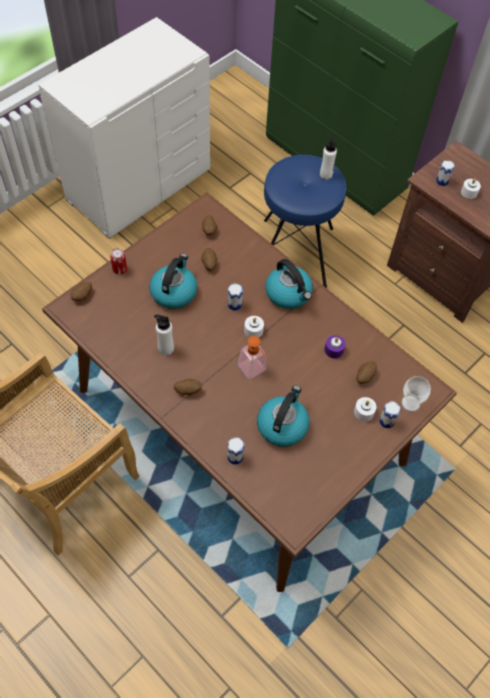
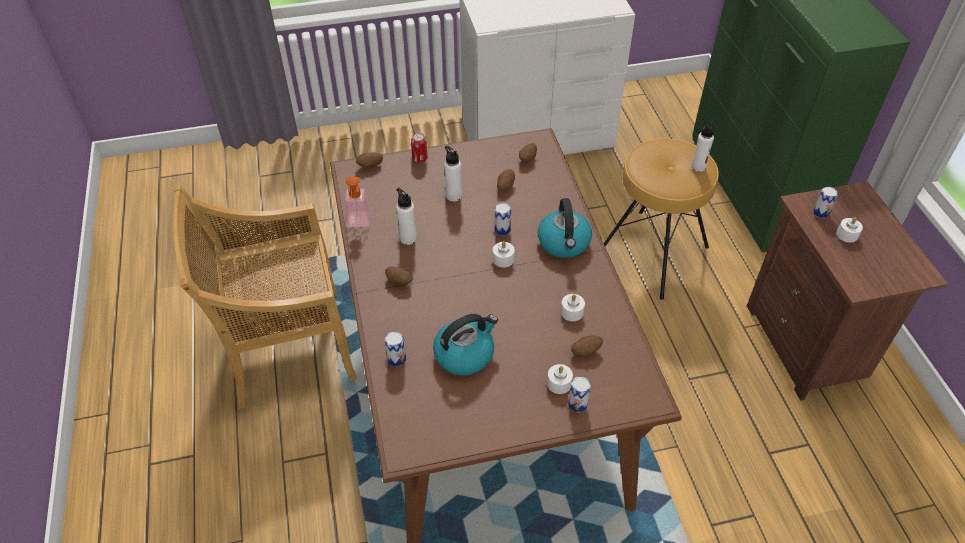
camera: 35 degrees right, 10 degrees down
(174, 292) = (453, 195): kettle -> white bottle
(254, 371) = (476, 294): soap dispenser -> soap dispenser (358, 223)
(295, 253) = (651, 253): blue stool -> brown stool
(334, 350) = (572, 312): purple candle -> white candle
(410, 403) = (617, 400): cup -> none

